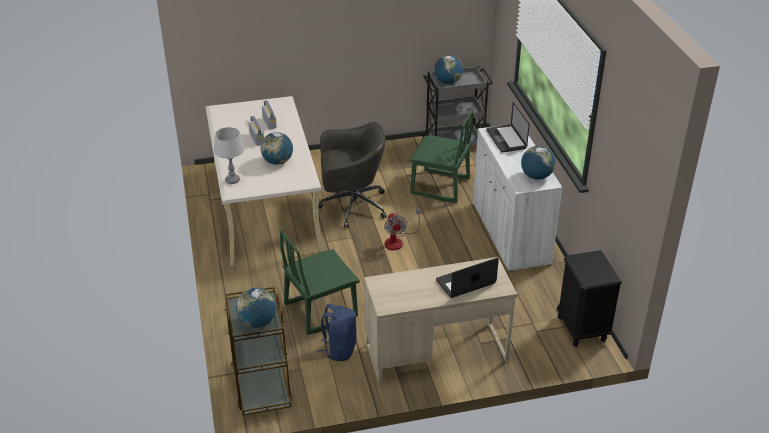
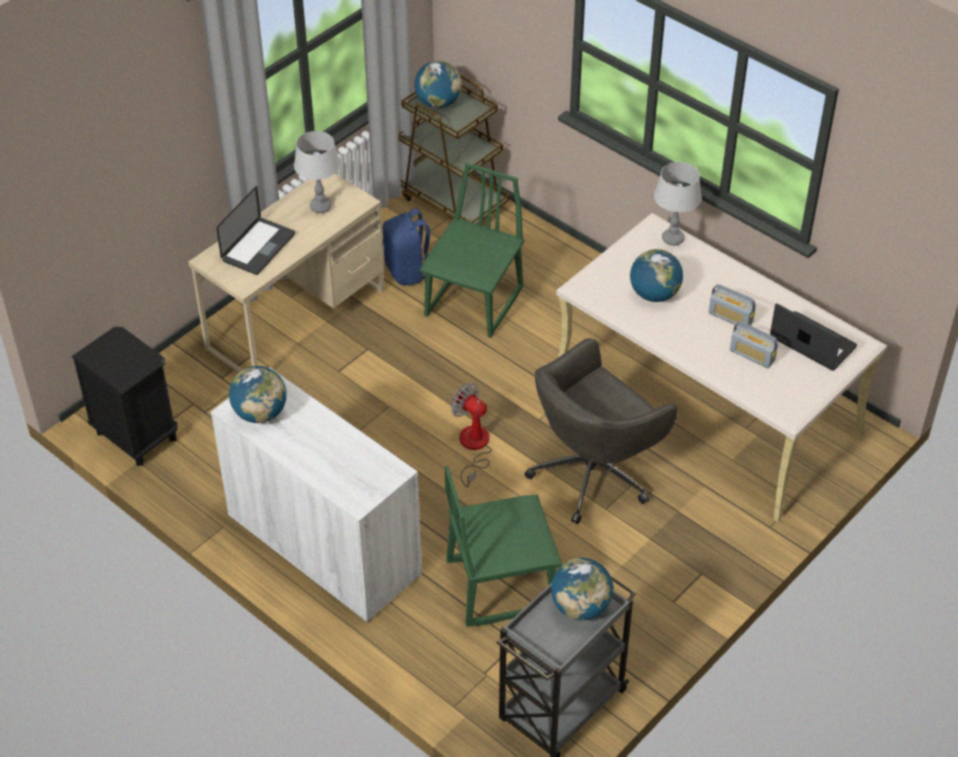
camera: 145 degrees right, 10 degrees up
(404, 290) = (321, 207): none -> grey table lamp
(506, 139) = (355, 468): laptop -> laptop (812, 342)

